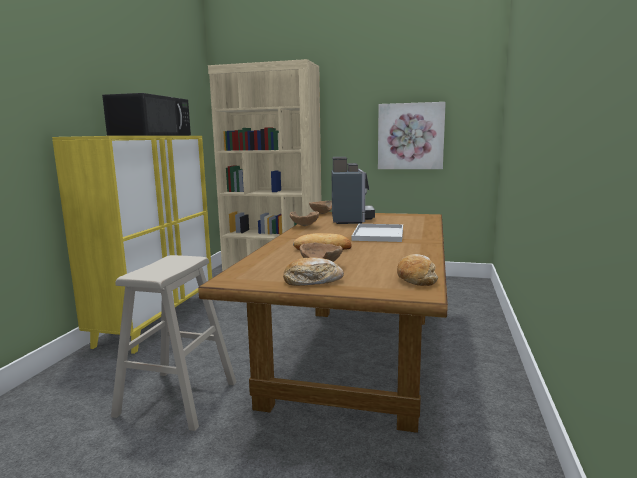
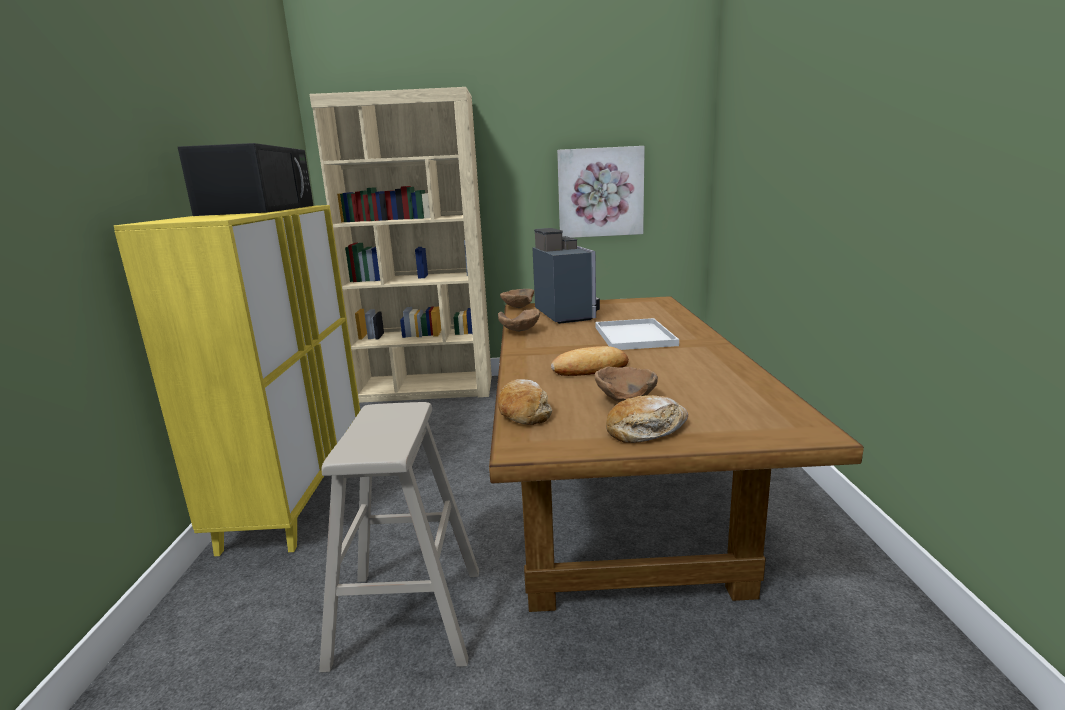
camera: 15 degrees left, 5 degrees up
(416, 278) = (773, 407): bread -> bread (523, 412)

